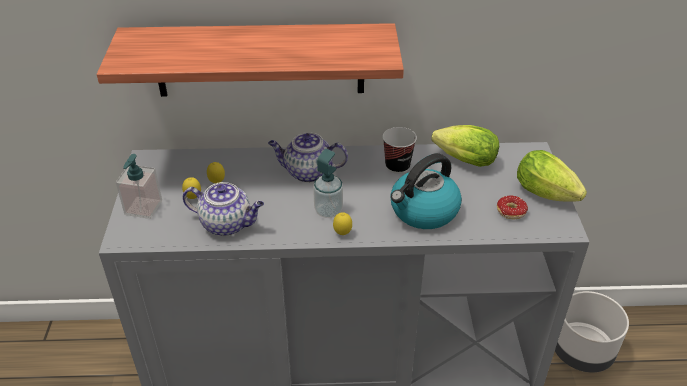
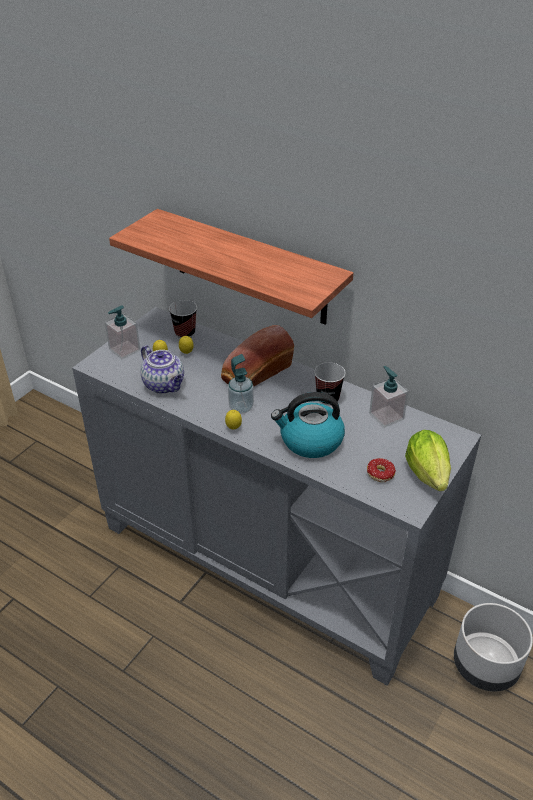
camera: 35 degrees right, 0 degrees up
(194, 163) = (185, 333): none -> cup
(307, 173) = (255, 373): teapot -> bread
(461, 160) = (386, 416): lettuce -> soap dispenser

